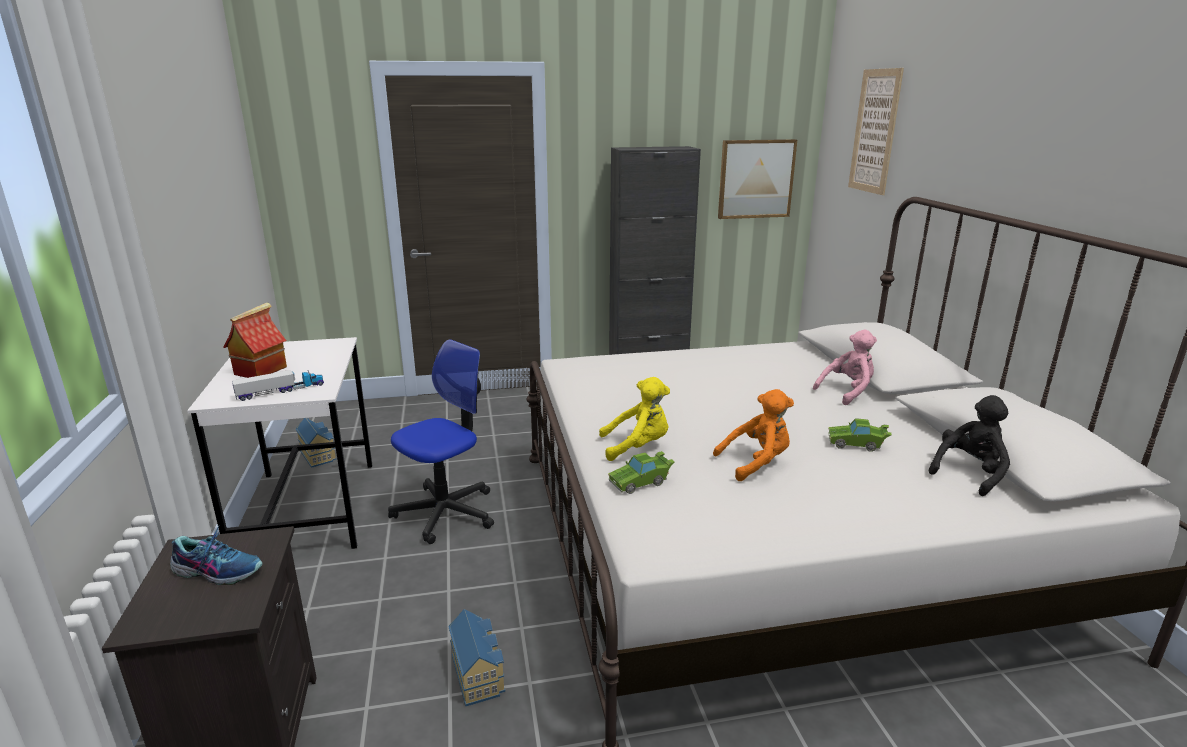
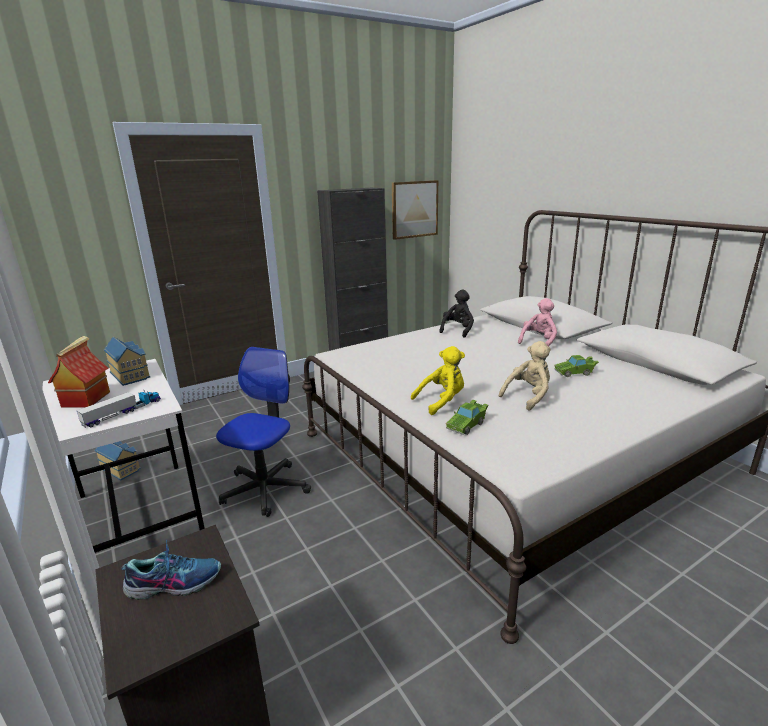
camera: 20 degrees left, 0 degrees up
(479, 673) = (372, 605): toy house -> toy house (131, 374)
(756, 463) = (528, 396): orange plush toy -> beige plush toy
(874, 131) = (497, 170): picture -> none
(969, 473) = (651, 377): black plush toy -> black plush toy (458, 330)

